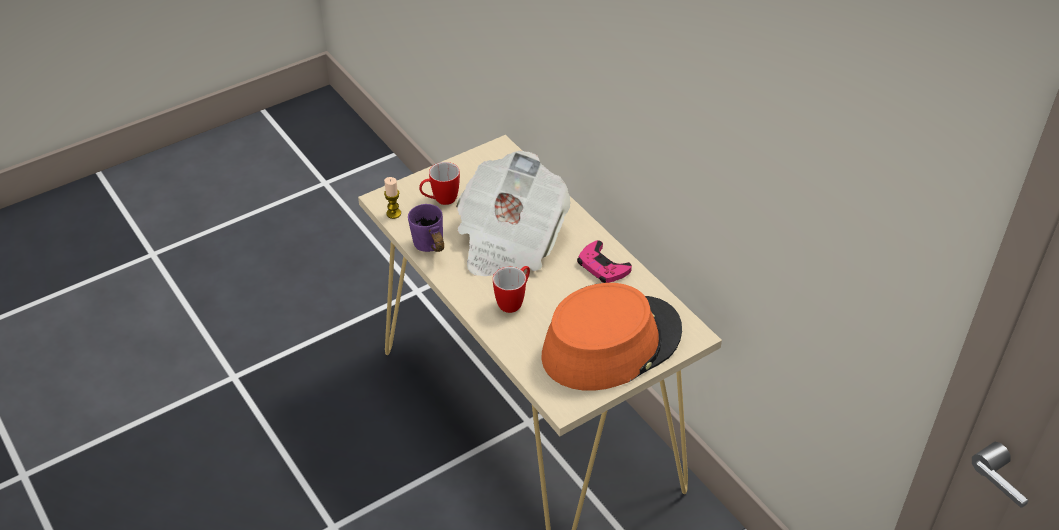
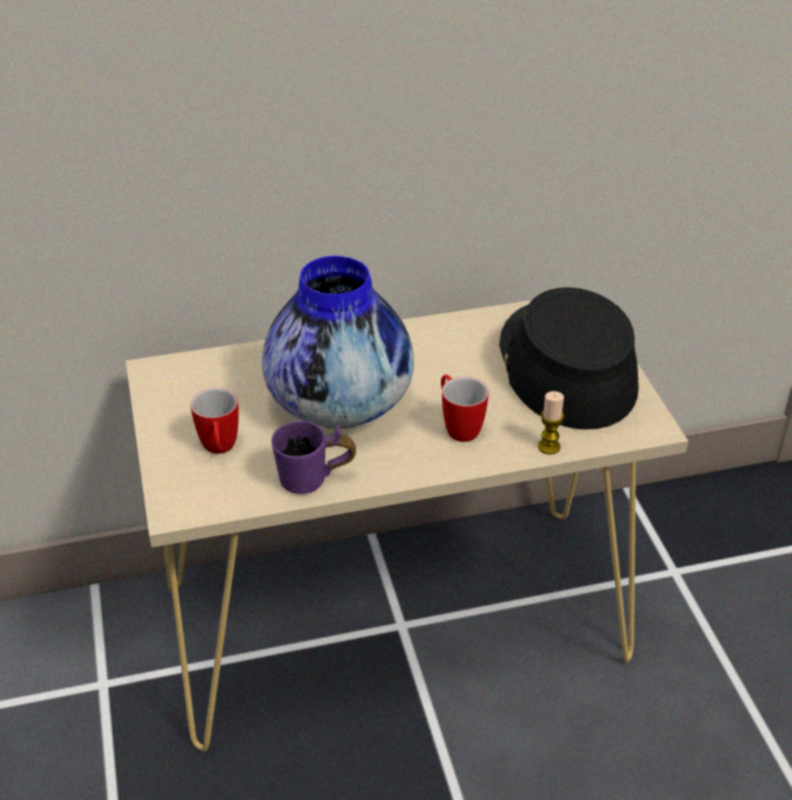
camera: 70 degrees left, 5 degrees down
(393, 213) = (215, 503): candle -> candle (549, 447)
(509, 240) = (341, 405): newspaper -> vase
(602, 266) = (433, 342): pink game controller -> none
(611, 343) = (565, 367): orange hat -> black hat

